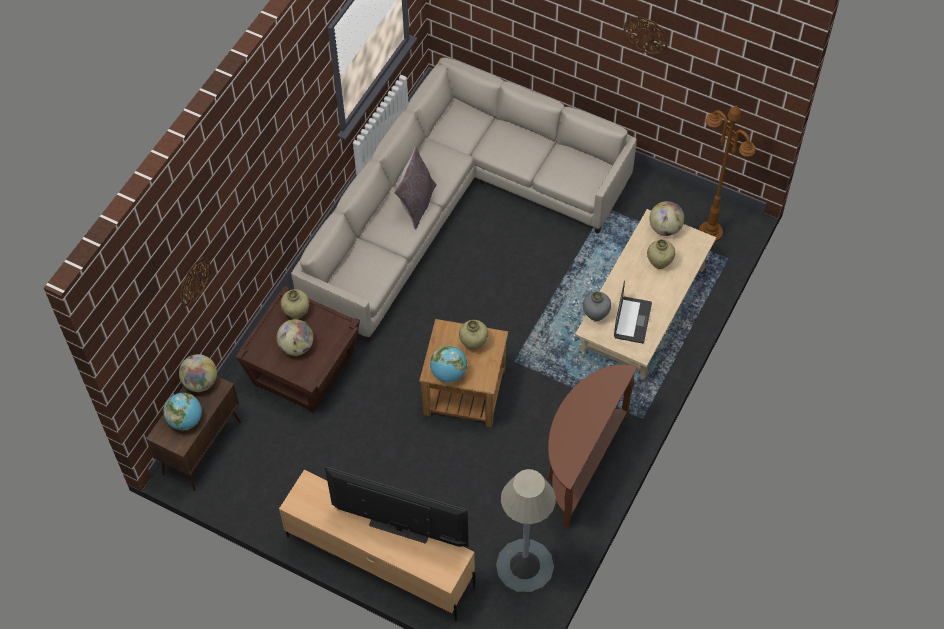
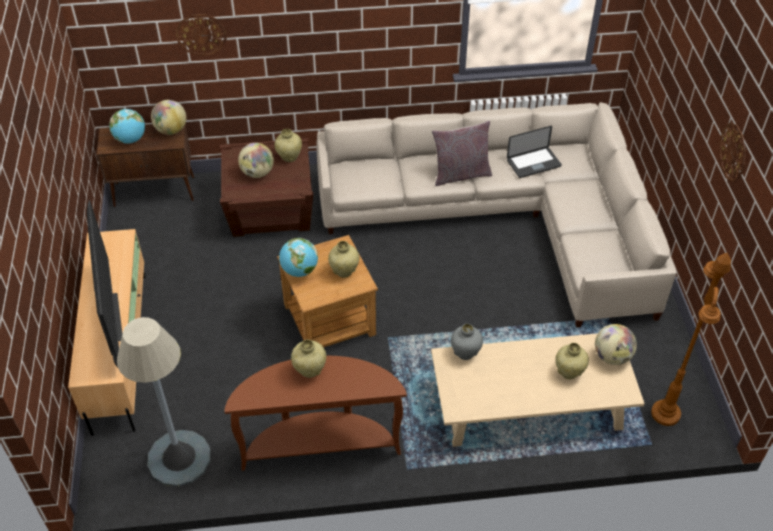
camera: 55 degrees right, 10 degrees down
(572, 415) = (310, 370): none -> beige vase
(632, 320) = (484, 384): laptop -> laptop (533, 163)

